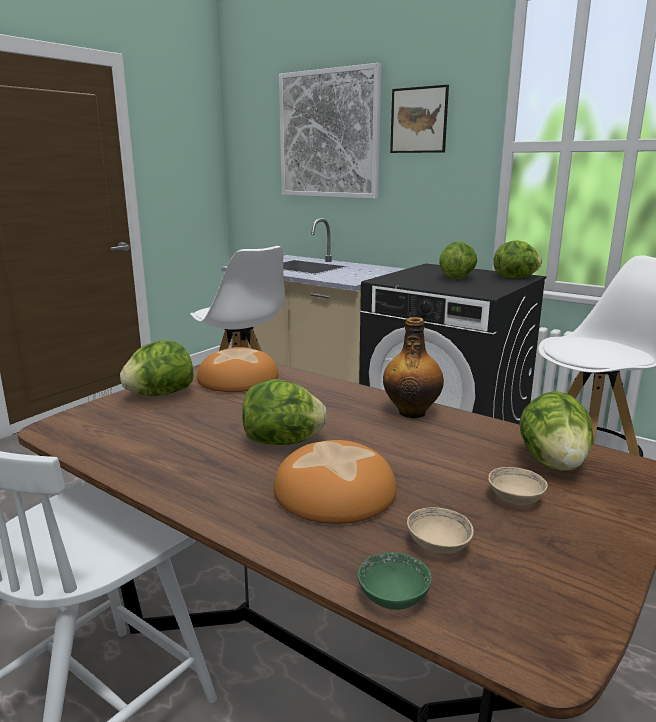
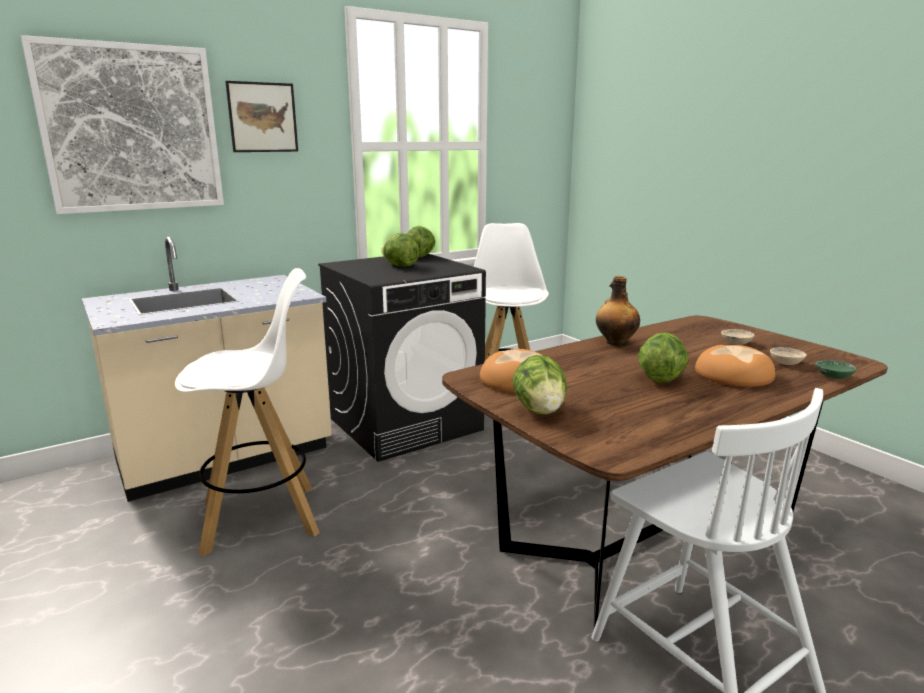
camera: 70 degrees left, 0 degrees up
(553, 463) = (695, 330): lettuce -> none

